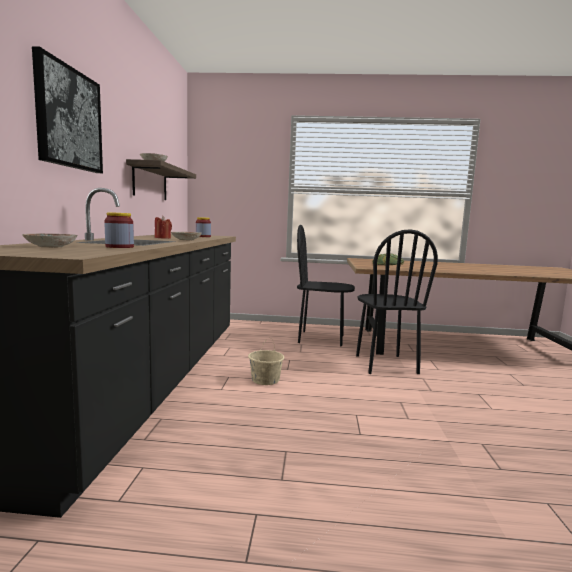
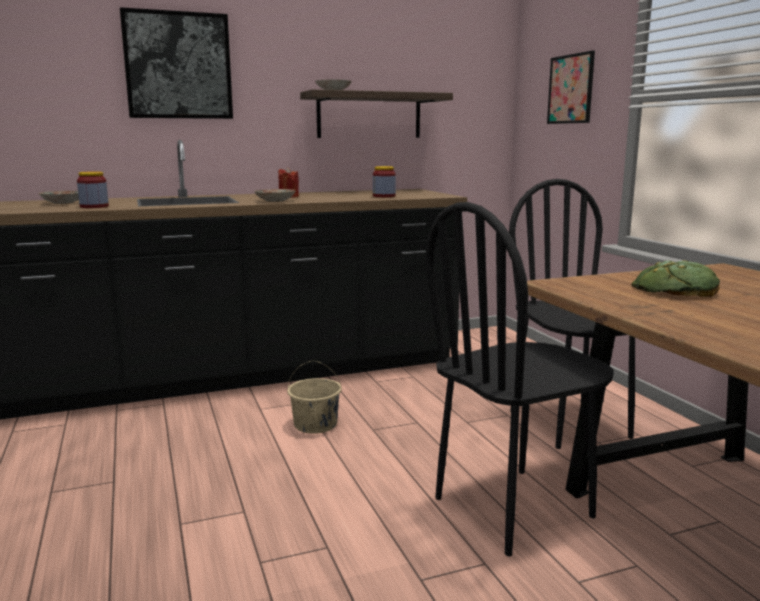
camera: 65 degrees right, 5 degrees up
(242, 180) = (570, 89): none -> picture

